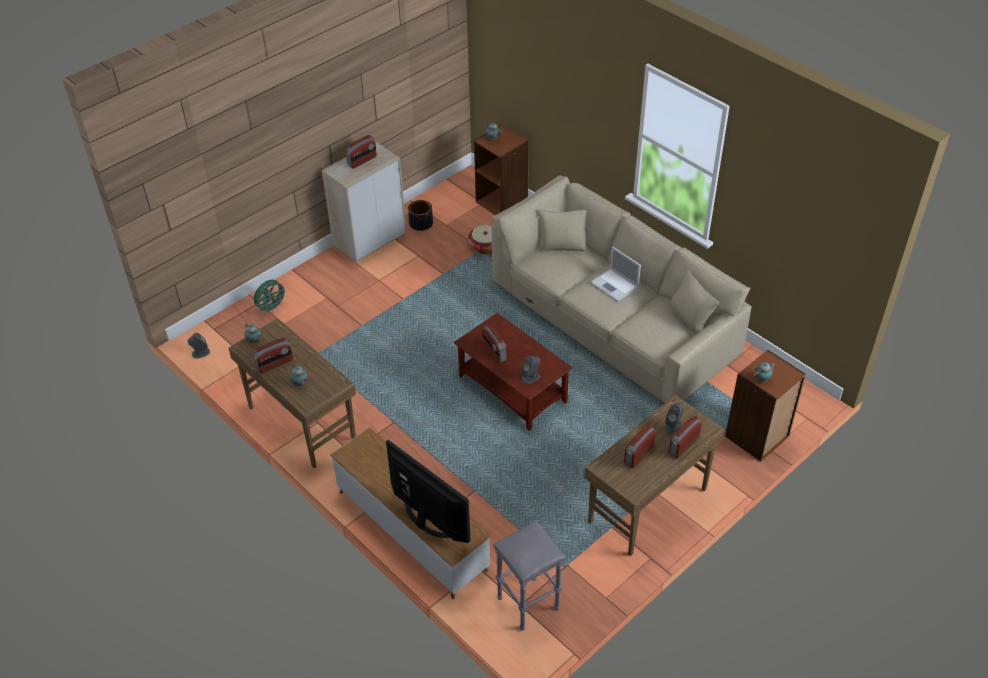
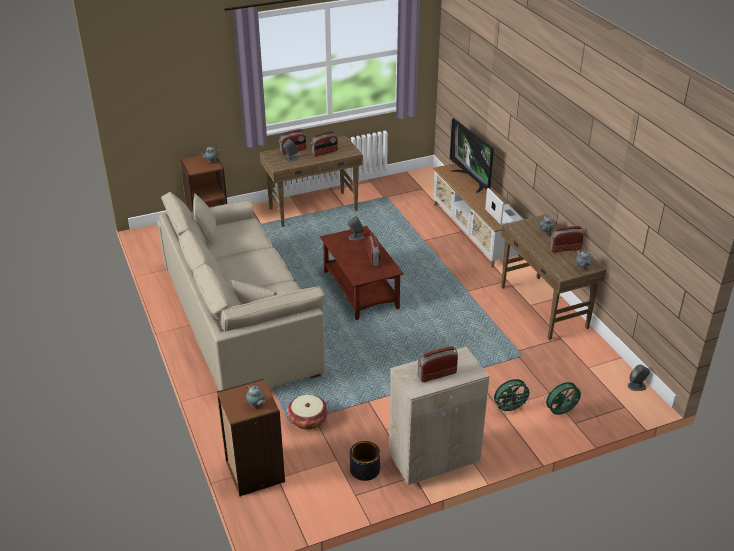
camera: 160 degrees left, 10 degrees down
(318, 299) = (510, 409): none -> green fan
(526, 603) = (418, 189): grey stool -> none
(615, 285) = (242, 269): laptop -> laptop (503, 215)

